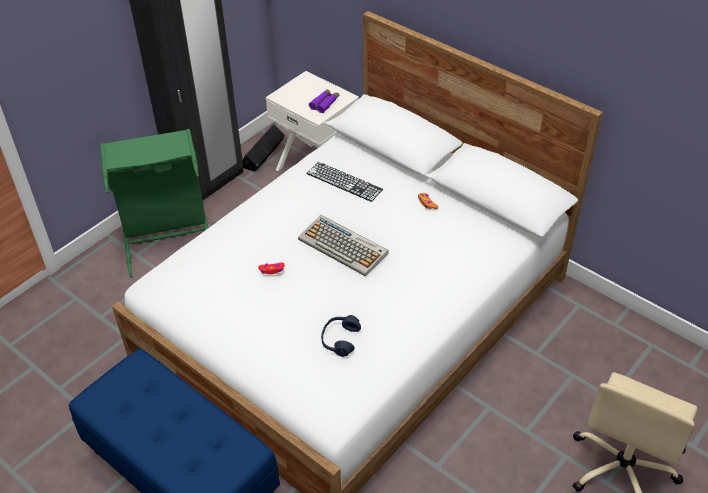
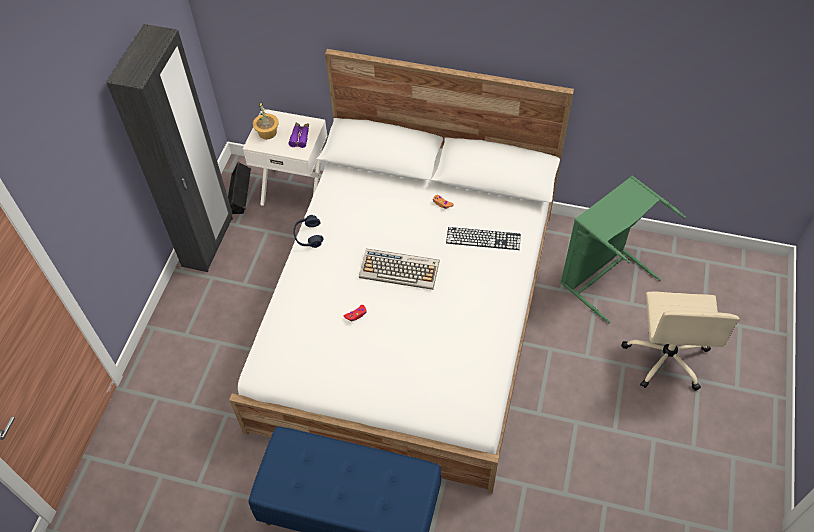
camera: 25 degrees left, 10 degrees up
(167, 238) = (204, 308): green laundry basket -> green laundry basket (602, 275)
(297, 91) = (268, 132): none -> potted plant
(340, 339) = (445, 352): blue headphones -> blue headphones (308, 236)
(344, 181) = (363, 208): keyboard -> keyboard (483, 238)

